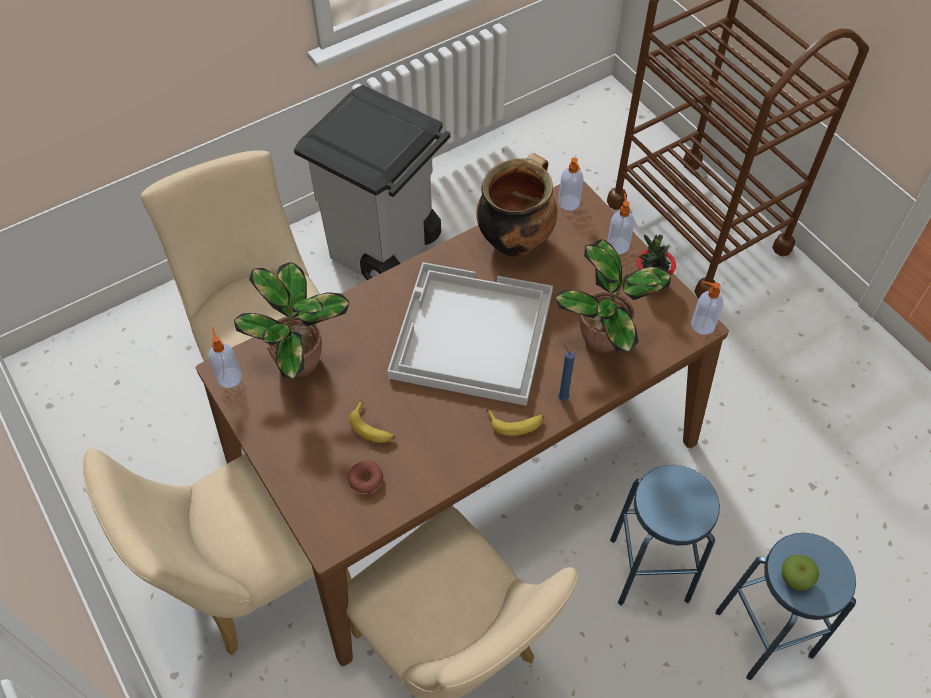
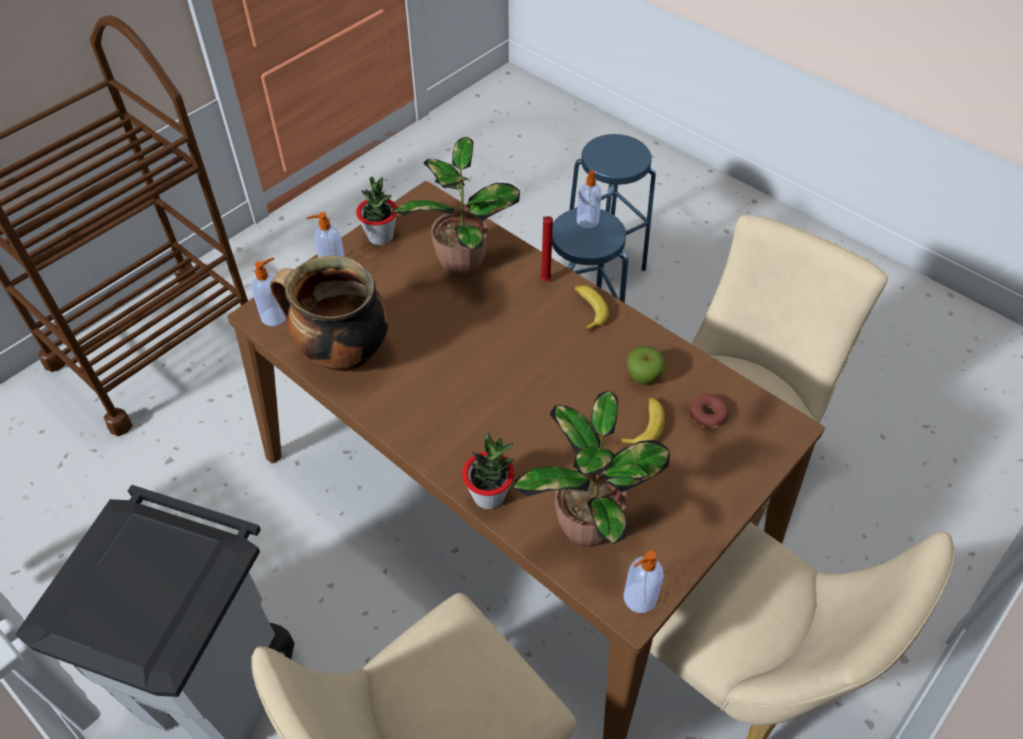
camera: 105 degrees left, 5 degrees down
(349, 307) = (489, 495): none -> potted plant
(470, 335) = (493, 367): white tray -> none
(562, 397) = (544, 281): blue candle -> red candle
(701, 325) = (424, 197): soap dispenser -> soap dispenser (587, 221)
(794, 579) = (626, 162): apple -> apple (643, 377)

